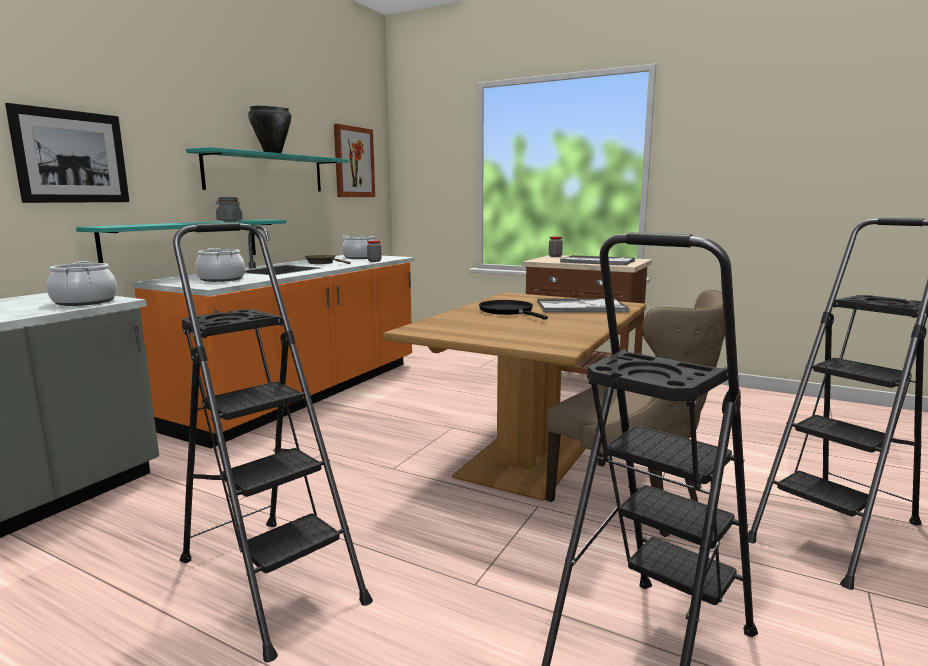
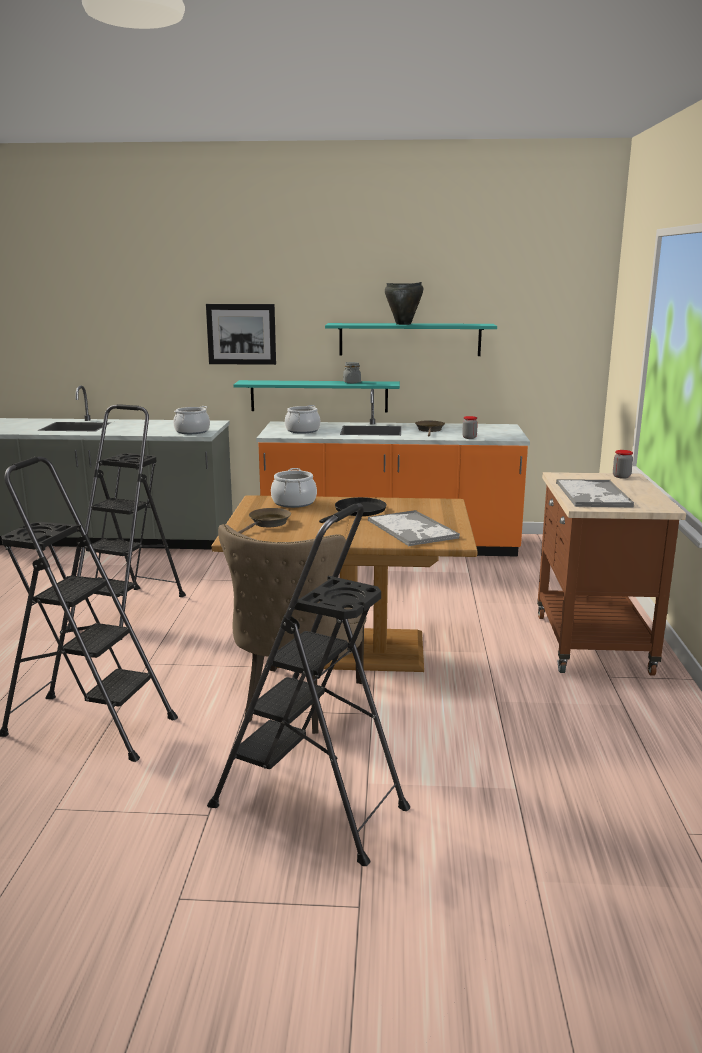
camera: 65 degrees right, 5 degrees up
(354, 162) = (540, 323): picture -> none
(359, 258) = (487, 431): cooking pot -> cooking pot (294, 502)
(517, 334) = (267, 524): none -> brown frying pan

